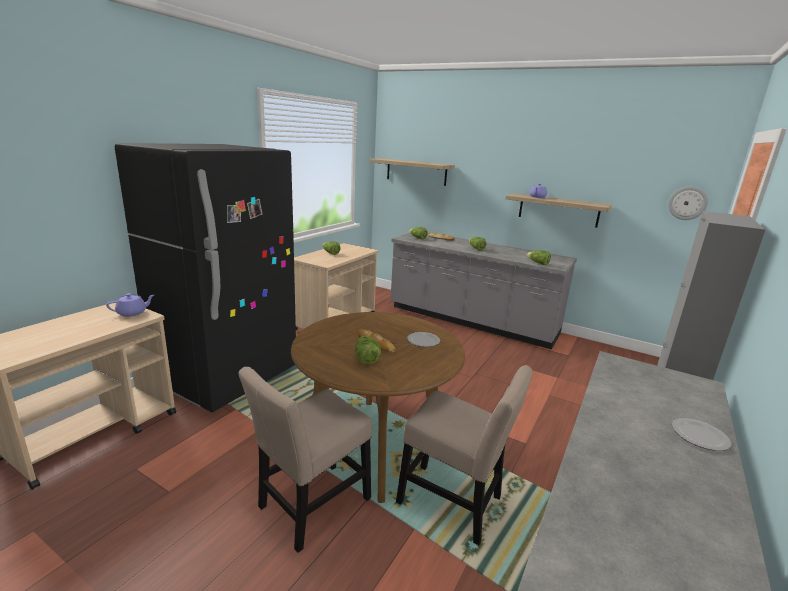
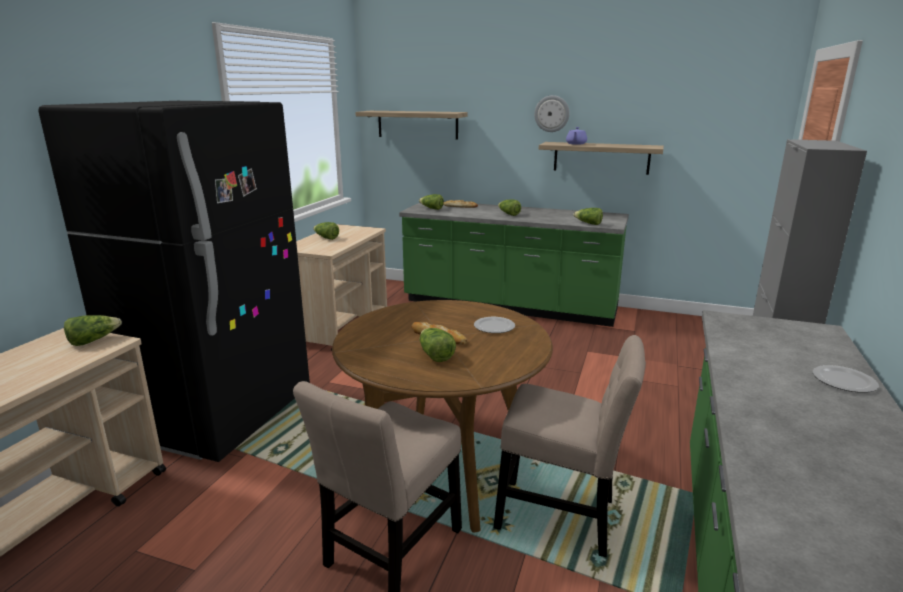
camera: 10 degrees left, 0 degrees up
(132, 313) = (93, 340): purple teapot -> lettuce
(471, 321) = (509, 306): grey counter -> green counter
(687, 203) = (747, 136): wall clock -> wall clock (552, 113)

